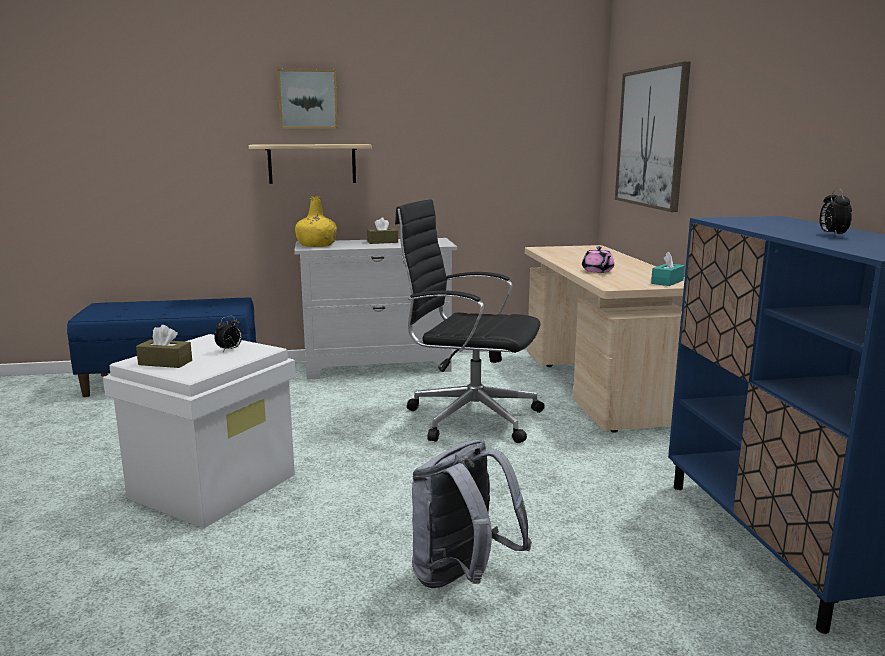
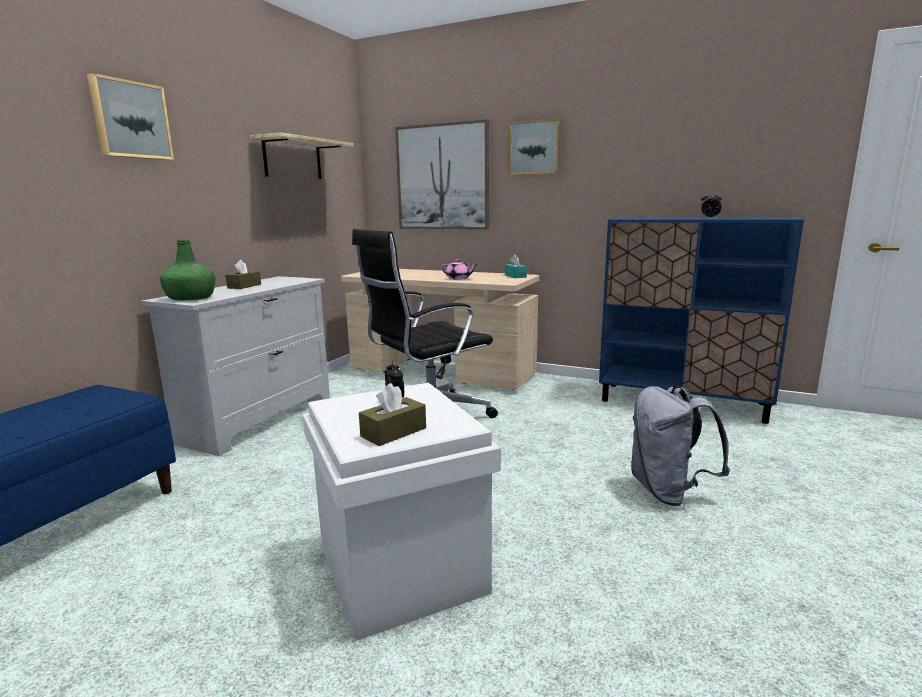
camera: 55 degrees left, 0 degrees up
(312, 163) = (145, 202): shelf -> shelf (293, 159)
(317, 245) = (191, 298): yellow bottle -> green bottle
(723, 101) = (535, 148): none -> picture

